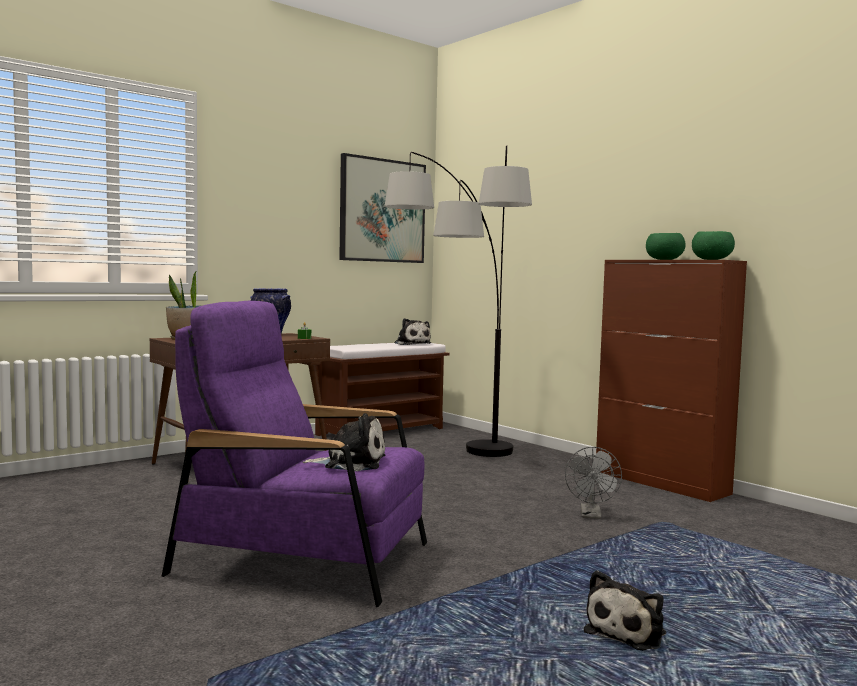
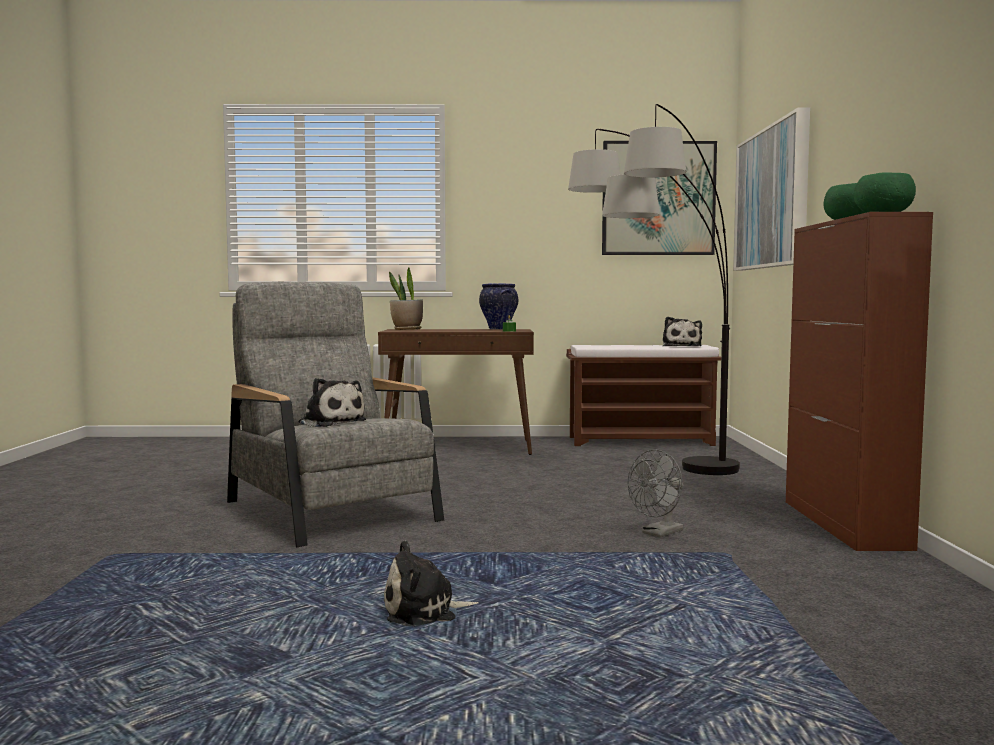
camera: 40 degrees right, 0 degrees up
(304, 558) = (332, 511): purple armchair -> grey armchair
(506, 223) = (772, 198): none -> picture

